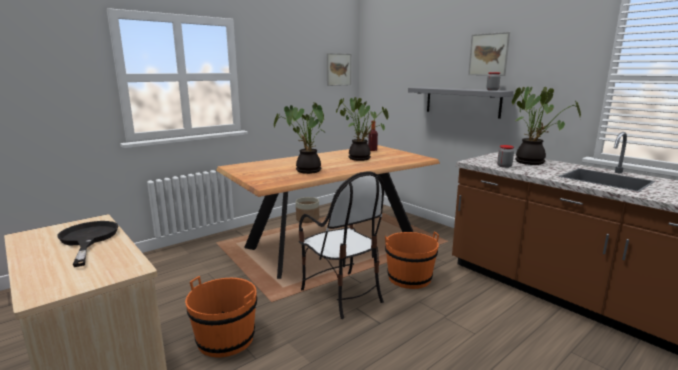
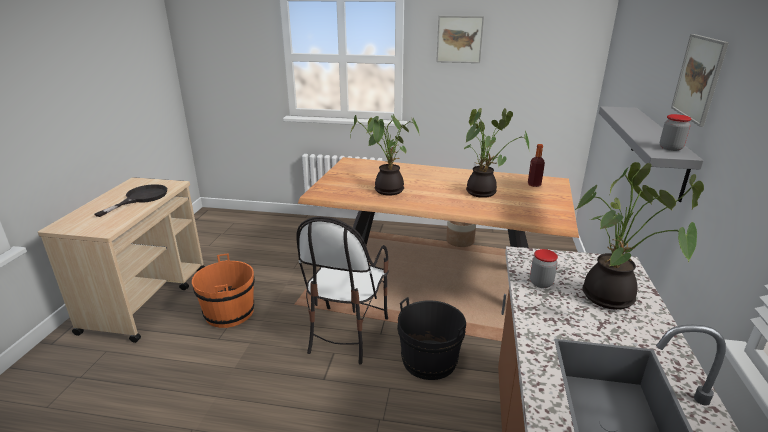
camera: 50 degrees right, 10 degrees up
(338, 69) = (563, 55): picture -> picture (459, 39)
(409, 278) = (429, 360): orange bucket -> black bucket

